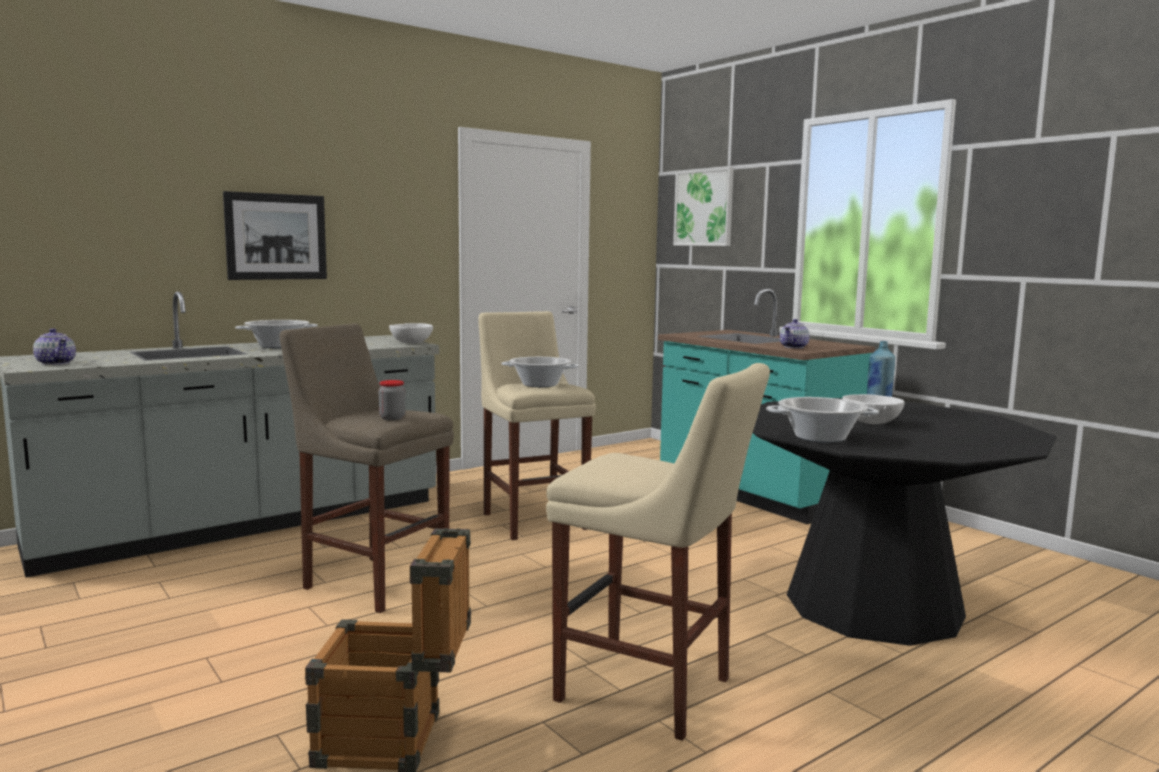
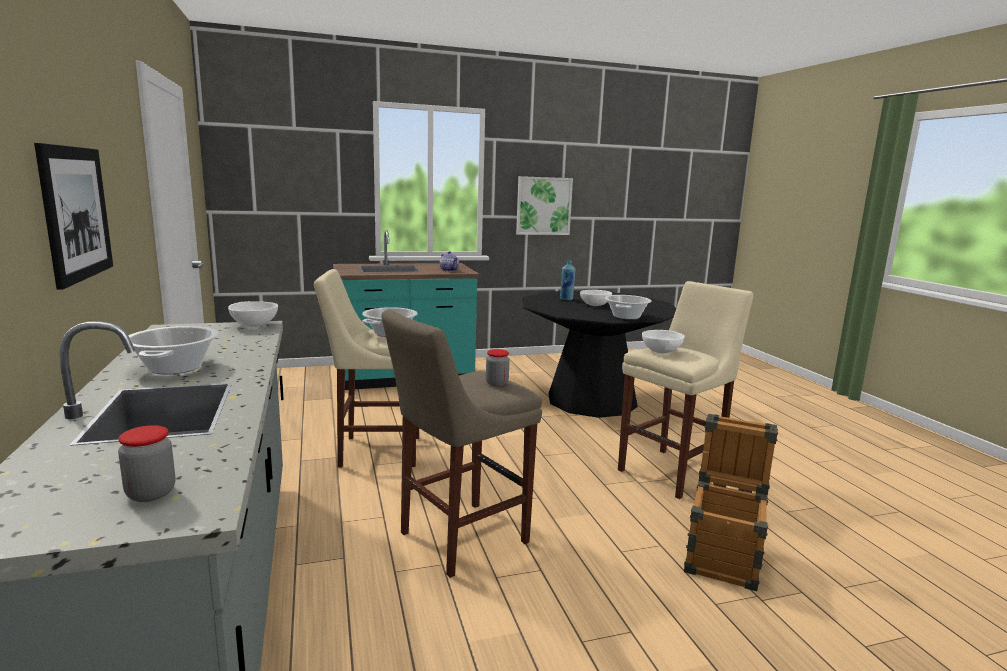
camera: 70 degrees left, 5 degrees up
(56, 363) = (151, 493): teapot -> jar
(624, 461) = (661, 351): none -> white bowl
(704, 208) = (269, 161): picture -> picture (543, 206)

